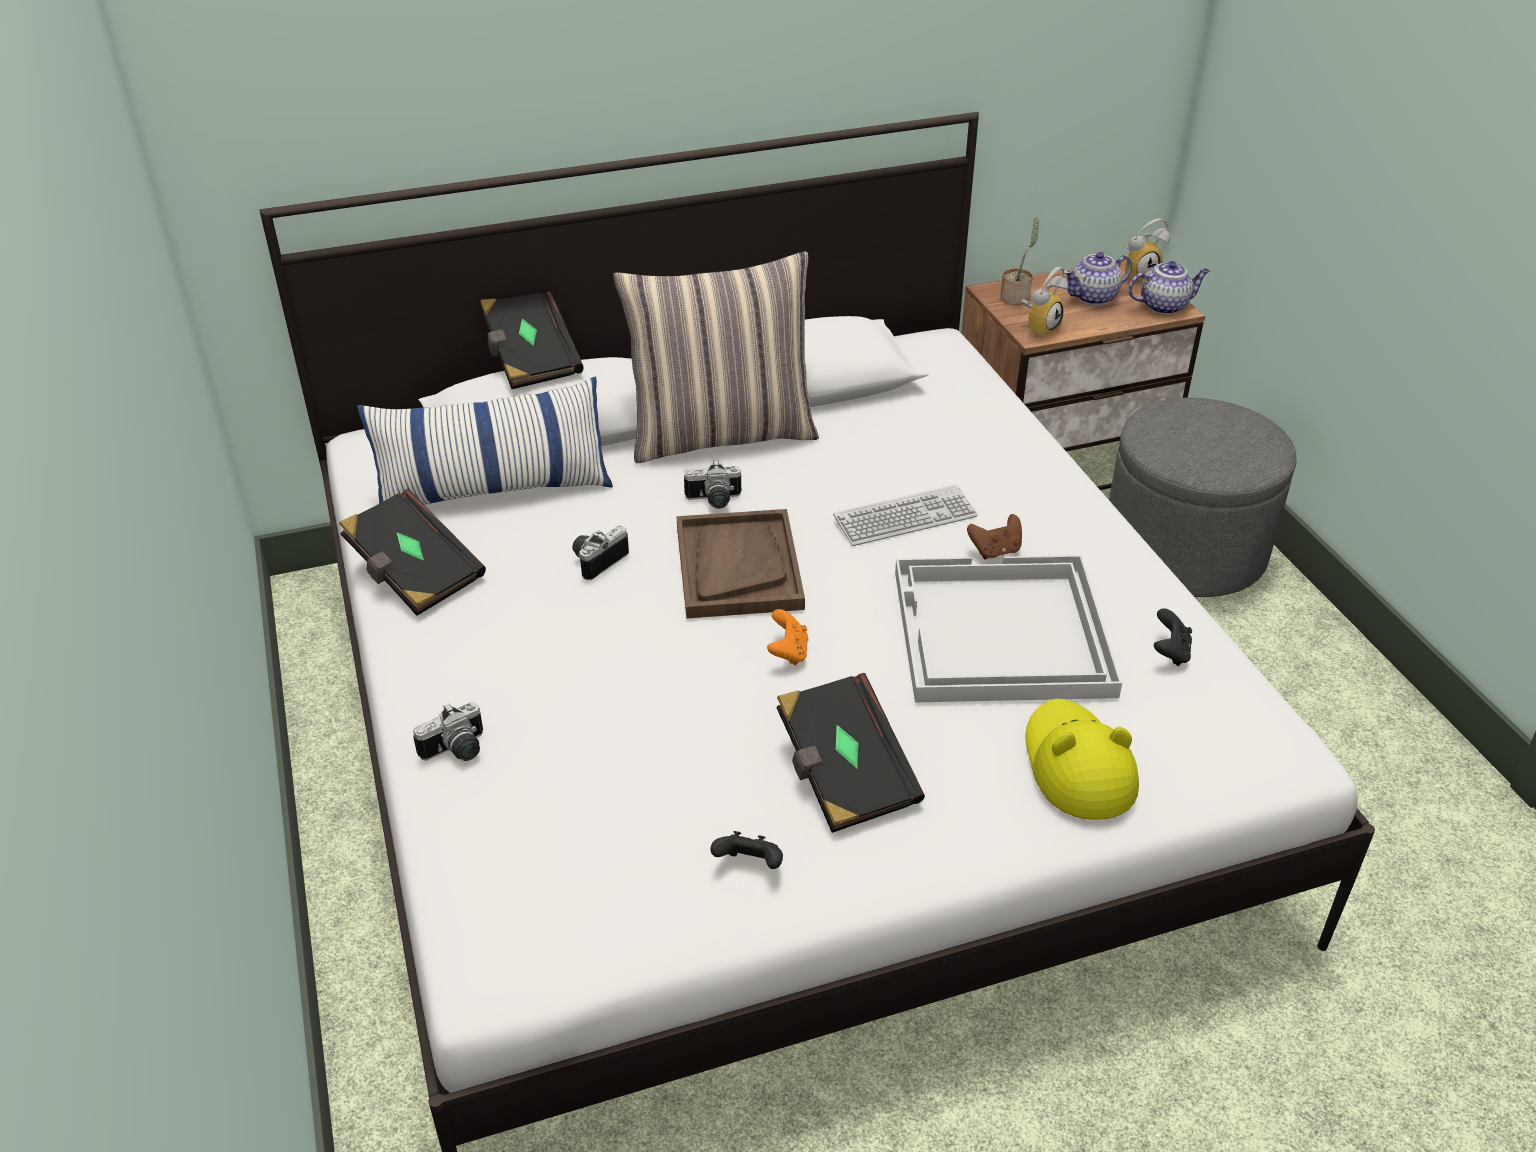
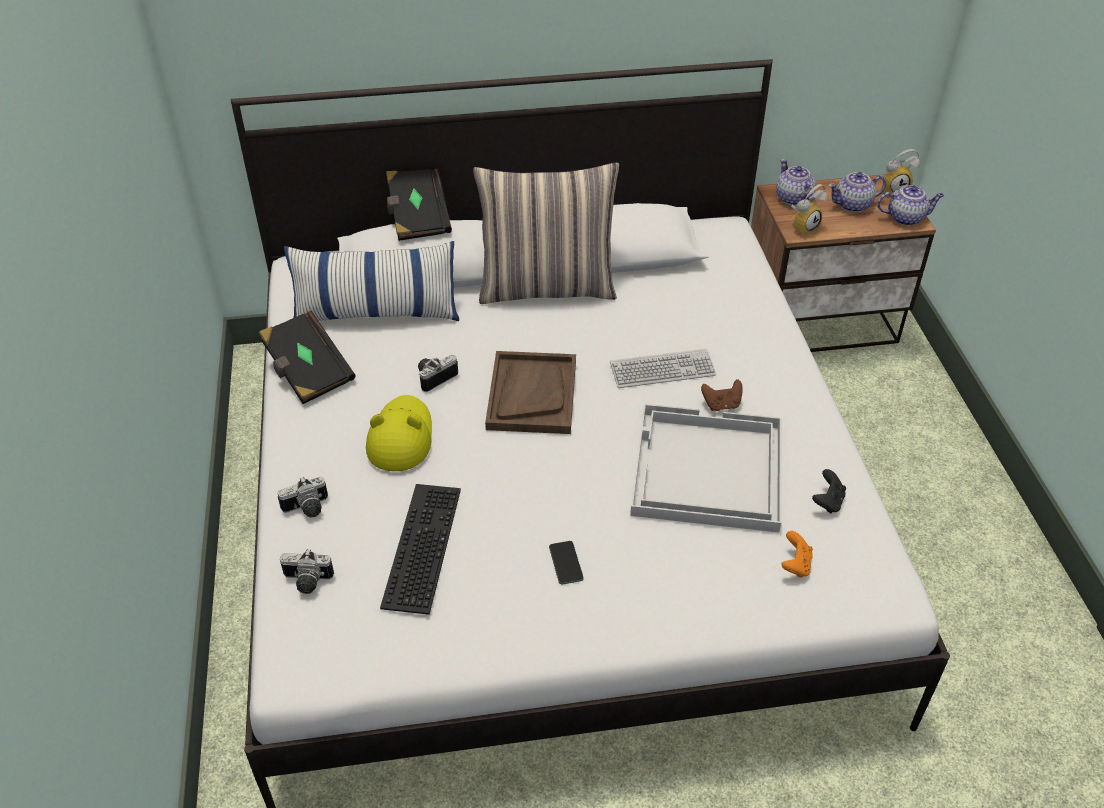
camera: 10 degrees right, 5 degrees up
(633, 776) = (419, 545): none -> keyboard
(714, 501) = (528, 340): camera -> camera (307, 582)
(749, 865) = (483, 621): black game controller -> none
(788, 652) = (550, 465): orange game controller -> orange game controller (795, 565)
(844, 774) = (566, 563): black book -> phone
(1016, 297) = (793, 199): potted plant -> teapot
(1077, 766) = (732, 580): yellow hat -> yellow hat (400, 438)
(1183, 550) = (896, 405): grey ottoman -> none

